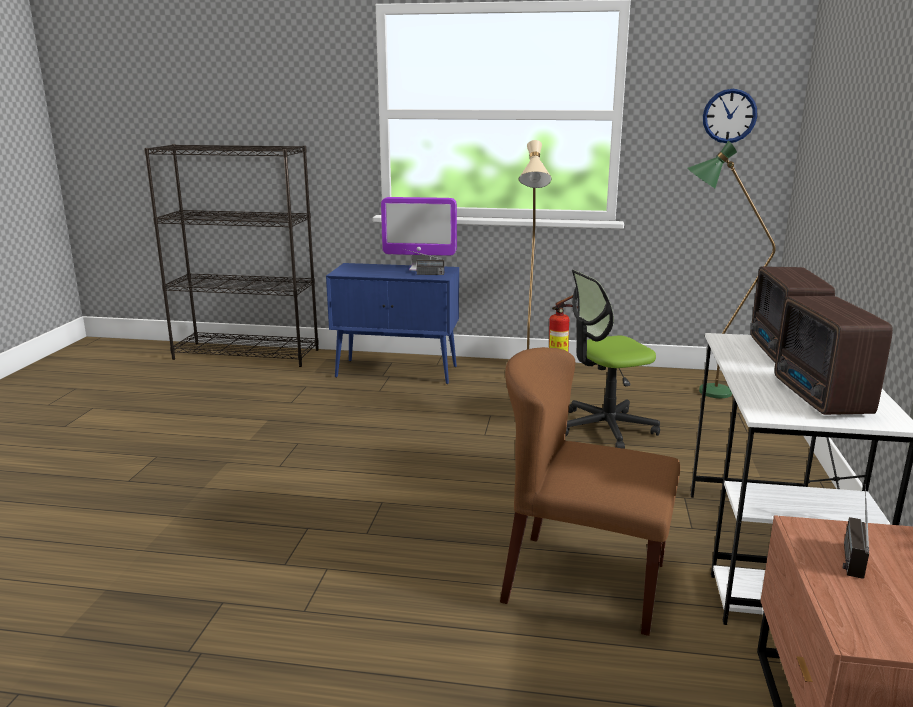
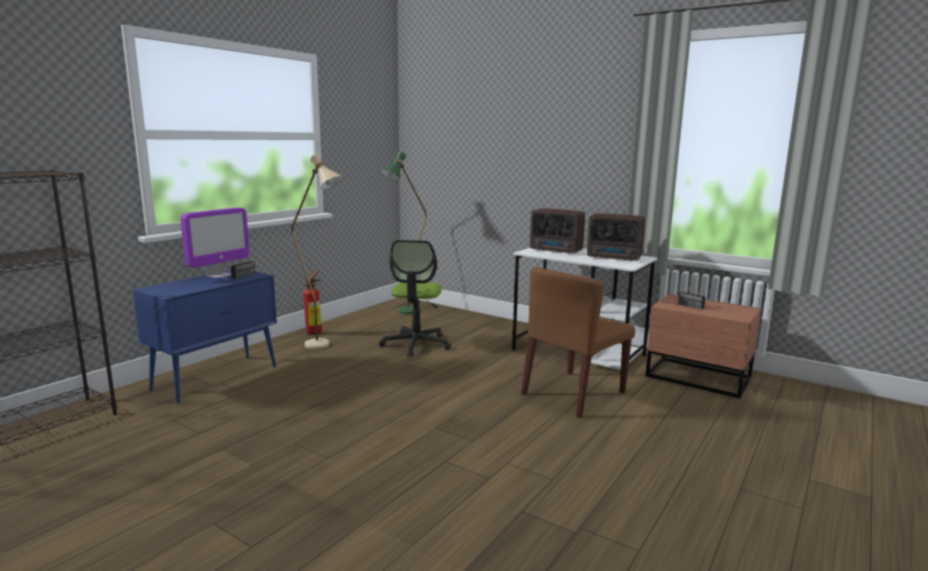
camera: 65 degrees left, 5 degrees down
(729, 116) = (371, 137): wall clock -> none

